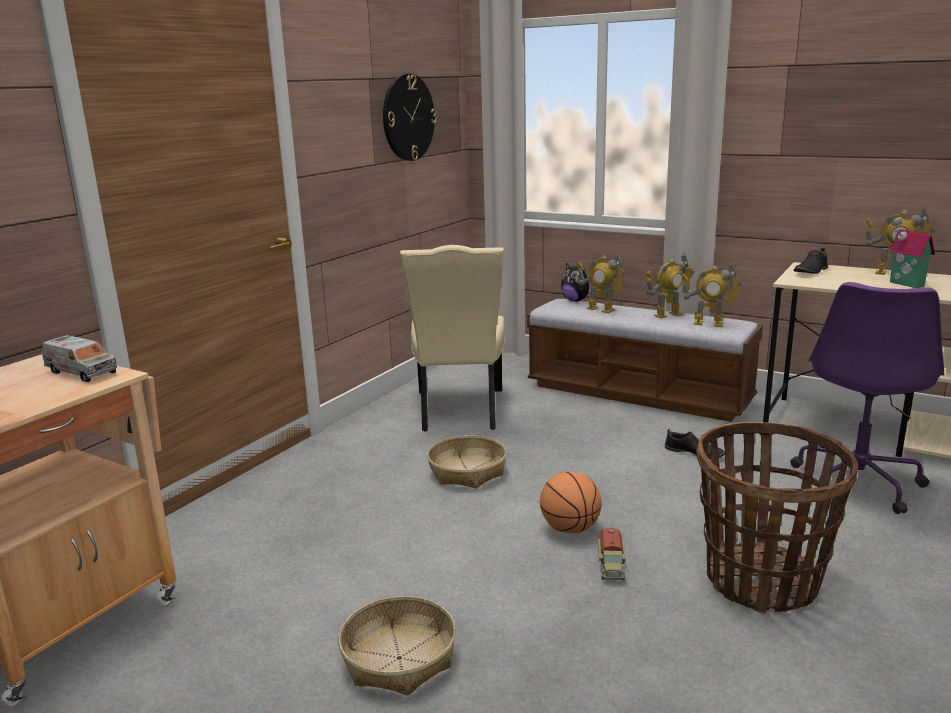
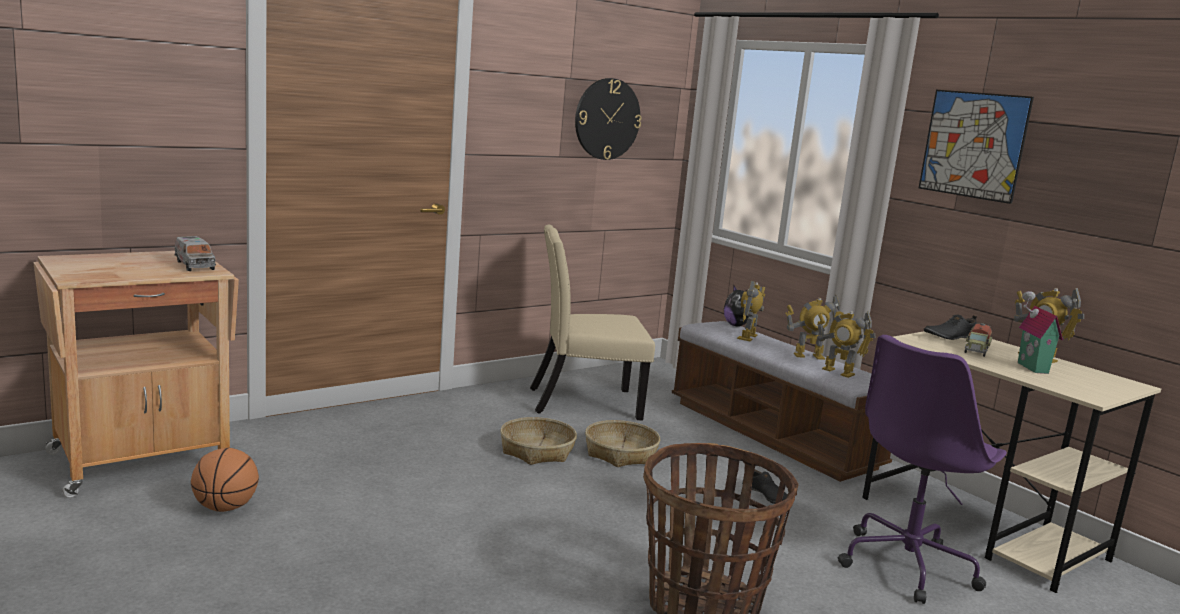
camera: 20 degrees right, 5 degrees down
(399, 658) = (339, 556): basket -> basket (620, 453)
(459, 408) = (587, 402): beige chair -> beige chair turned 60 degrees clockwise
(570, 529) = (575, 516): basketball -> basketball (225, 508)
(600, 309) = (748, 337): toy robot -> toy robot turned 60 degrees clockwise
(611, 565) = (579, 552): toy truck -> toy truck (976, 350)
(795, 92) = (973, 145): none -> picture

